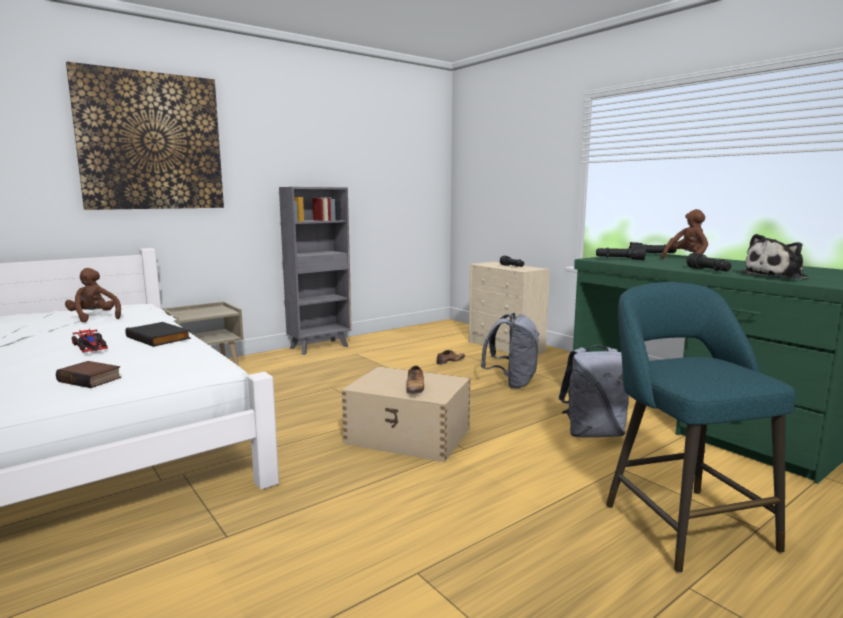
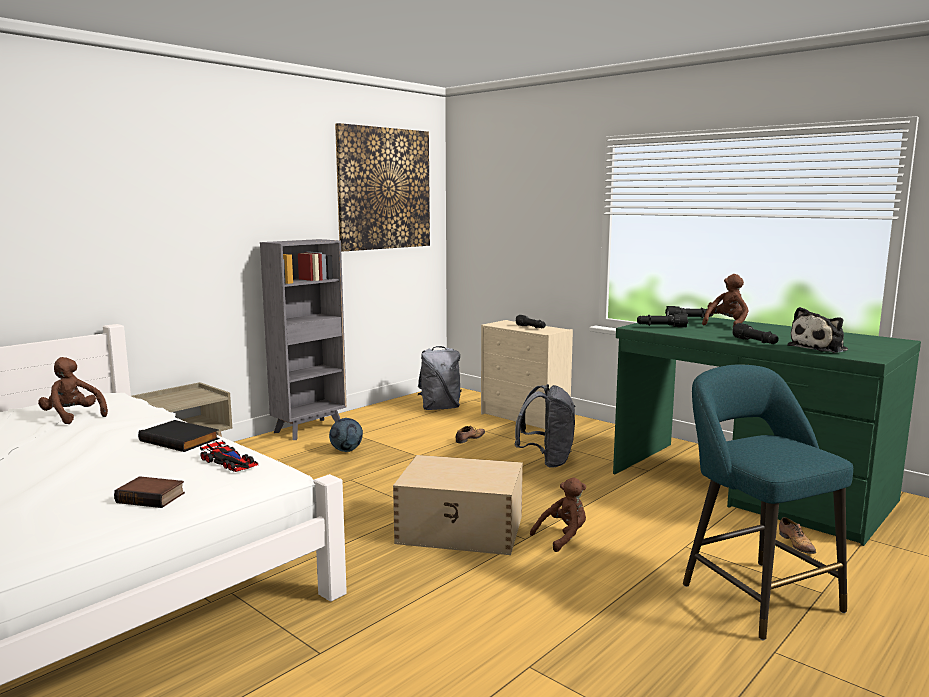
camera: 10 degrees left, 0 degrees up
(90, 346) = (110, 456): toy car -> toy car (229, 462)
(151, 141) = (114, 196): picture -> picture (384, 189)
(341, 365) = (346, 450): none -> football
(415, 388) = (471, 478): shoe -> shoe (796, 544)
(501, 450) = (563, 537): none -> brown plush toy
(593, 433) = (648, 512): grey backpack -> grey backpack (440, 408)

